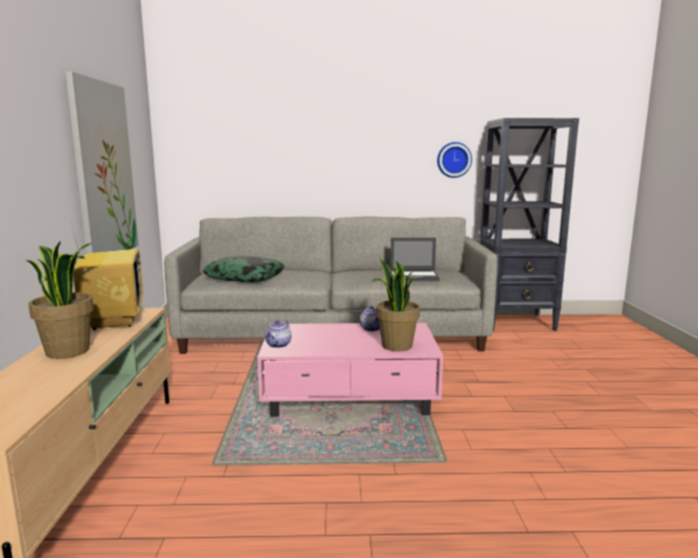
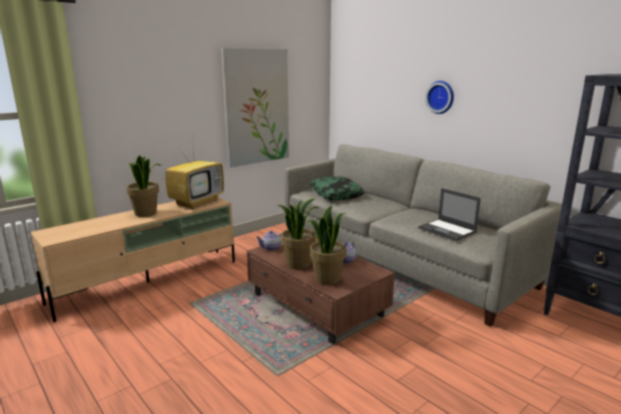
camera: 50 degrees right, 5 degrees up
(342, 346) = (298, 264): none -> potted plant
(351, 396) = (317, 306): pink coffee table -> brown coffee table
(453, 160) = (562, 116): wall clock -> wall clock (441, 97)

